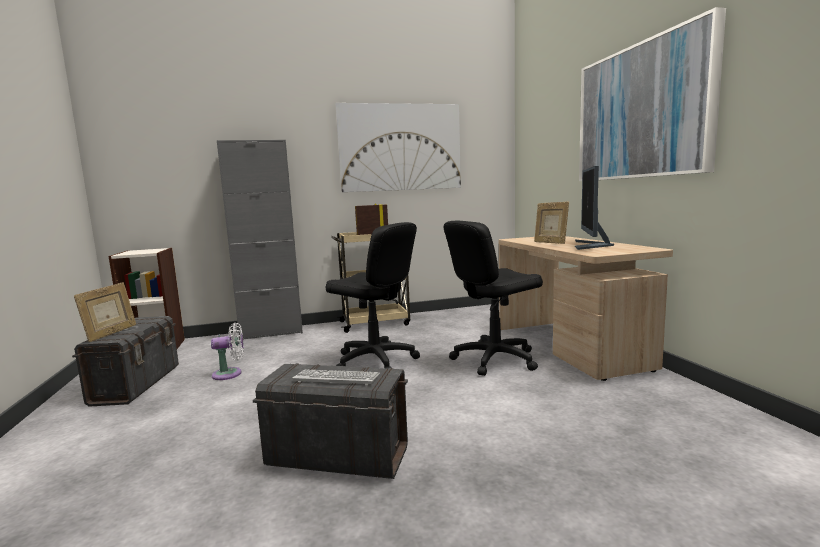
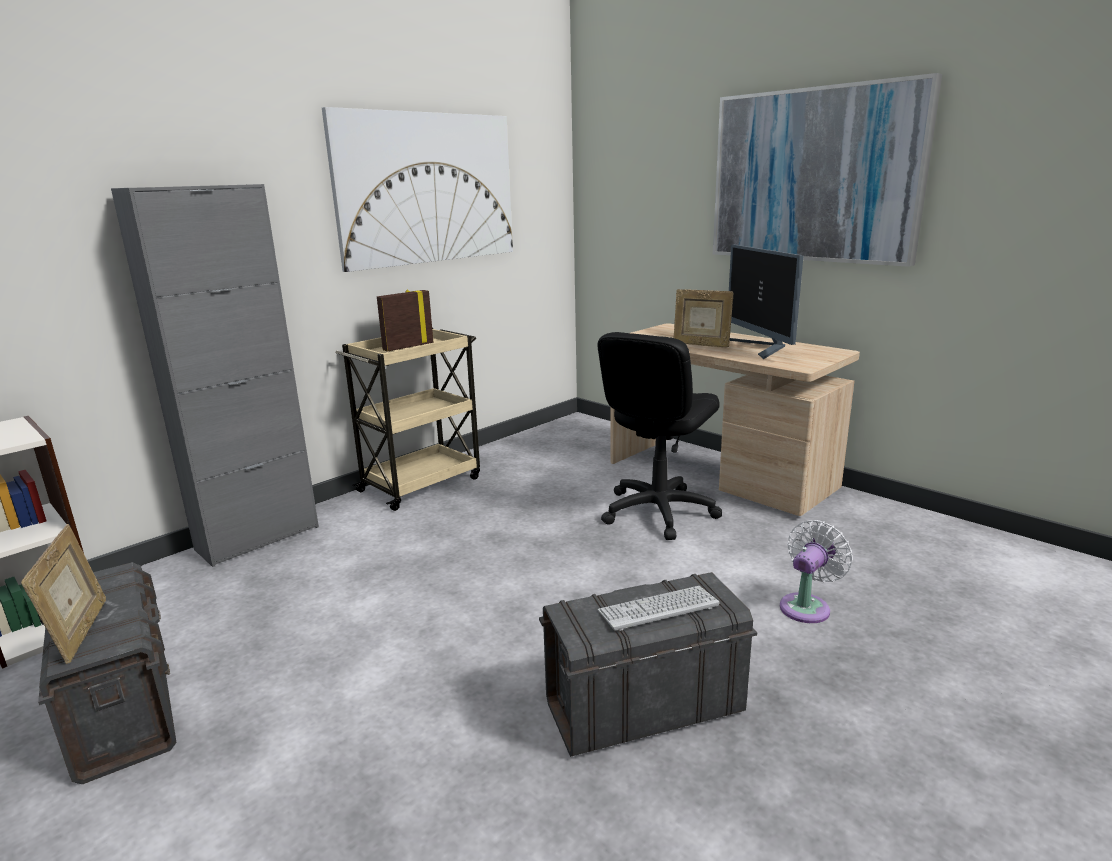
camera: 30 degrees left, 10 degrees up
(230, 374) = (294, 634): white fan -> white fan (807, 606)
(375, 360) = (506, 550): black office chair -> none

